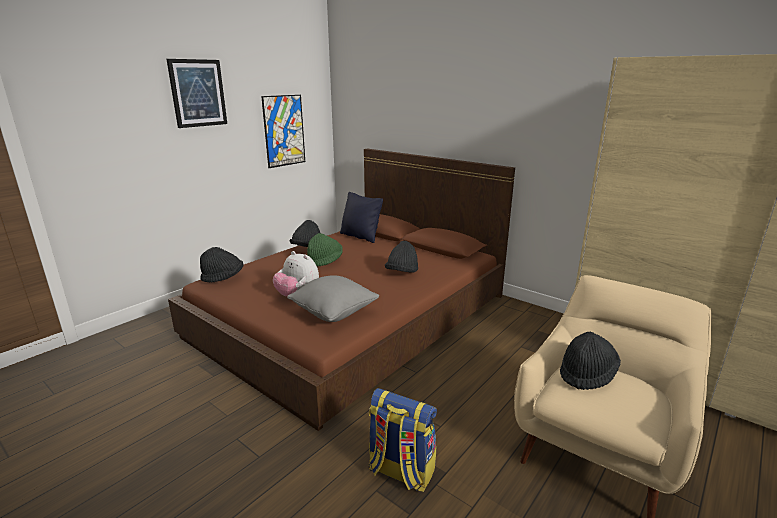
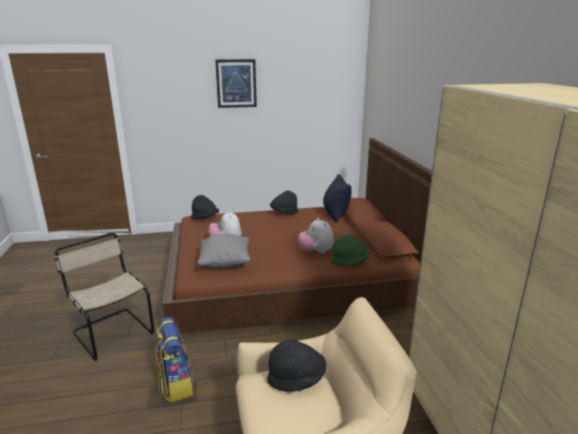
camera: 40 degrees right, 0 degrees up
(231, 467) = (112, 332): none -> beige chair
(284, 131) = (309, 115): picture -> none
(325, 261) = (278, 226): green hat -> green hat (350, 262)
(402, 272) = (316, 252): black hat -> plush toy

